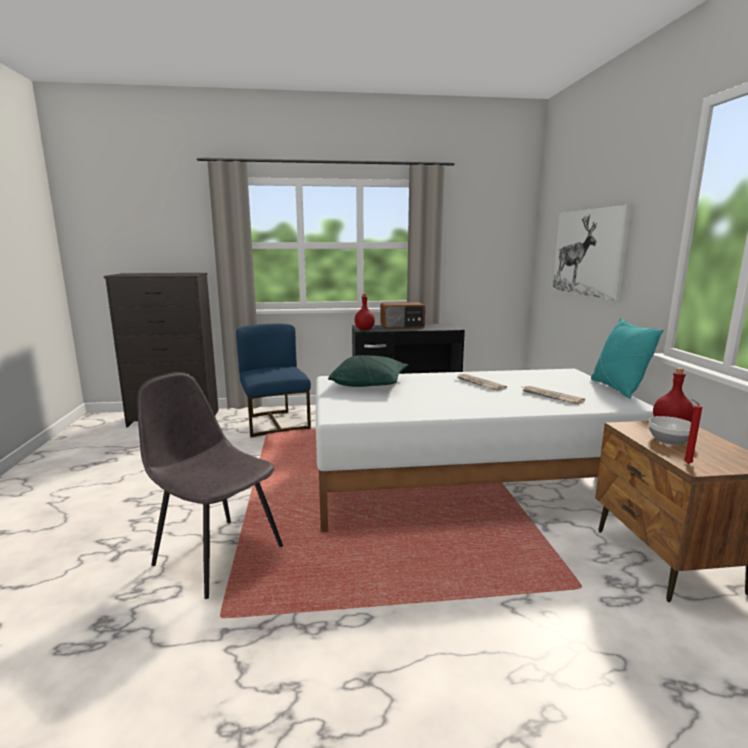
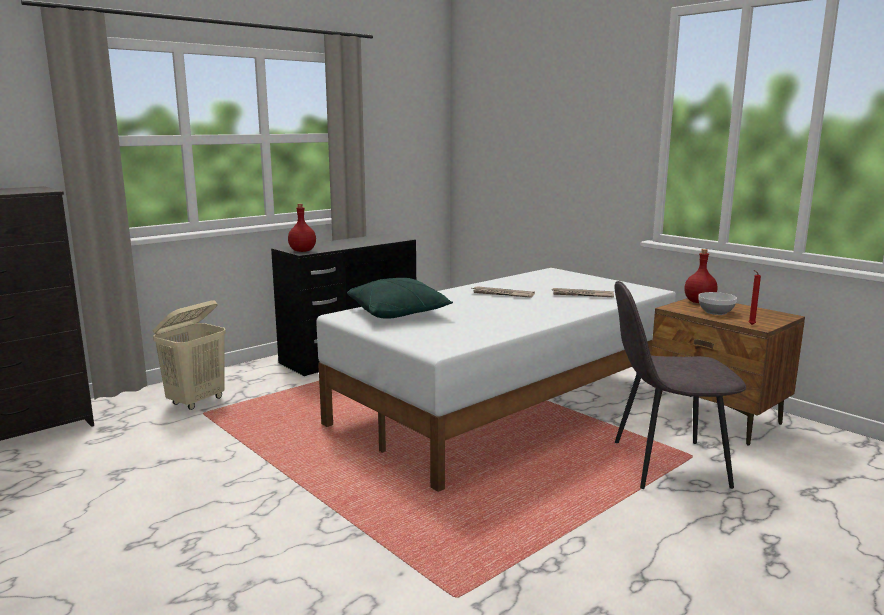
camera: 35 degrees left, 0 degrees up
(217, 554) = (358, 552): grey chair -> grey chair (666, 464)
(275, 423) = (197, 401): blue chair -> beige laundry basket
(402, 326) = (339, 243): radio -> none
(588, 252) = (539, 144): picture -> none
(617, 389) = (616, 279): turquoise pillow -> none

